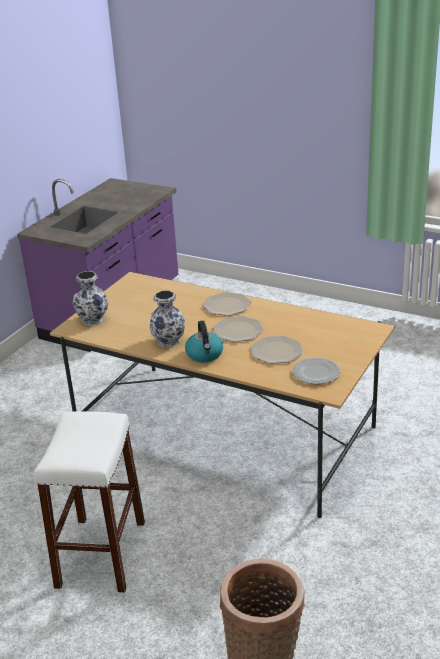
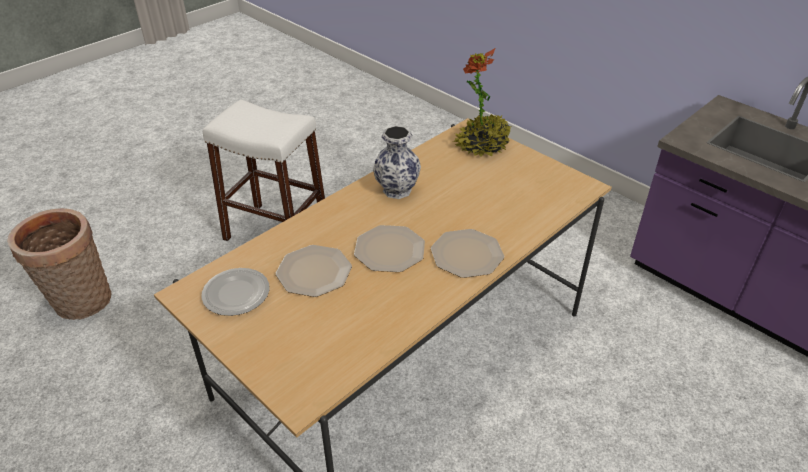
camera: 105 degrees right, 10 degrees up
(93, 319) = (482, 145): vase -> potted plant
(205, 355) = (347, 211): kettle -> none

